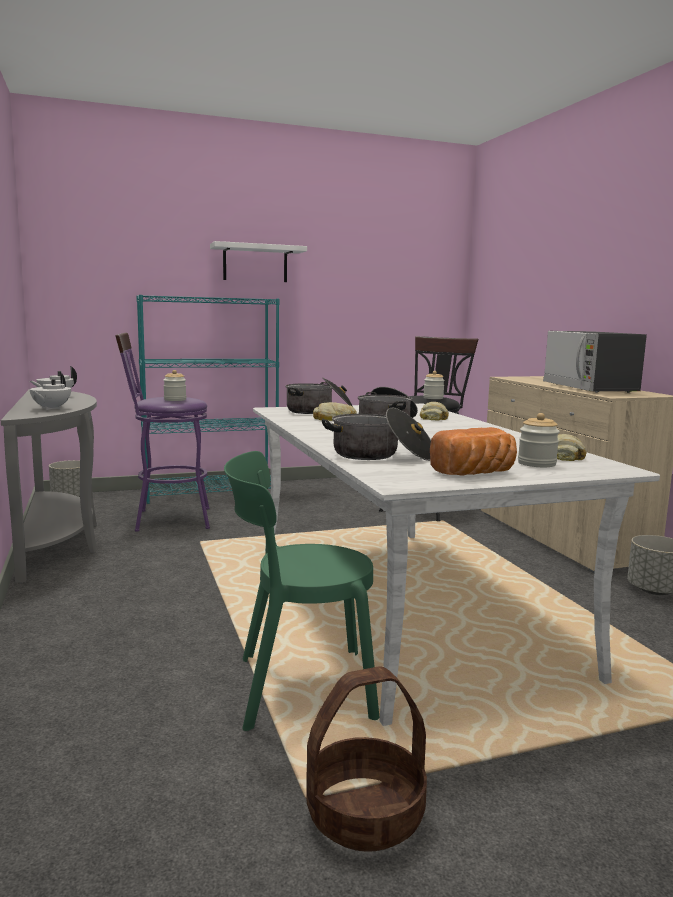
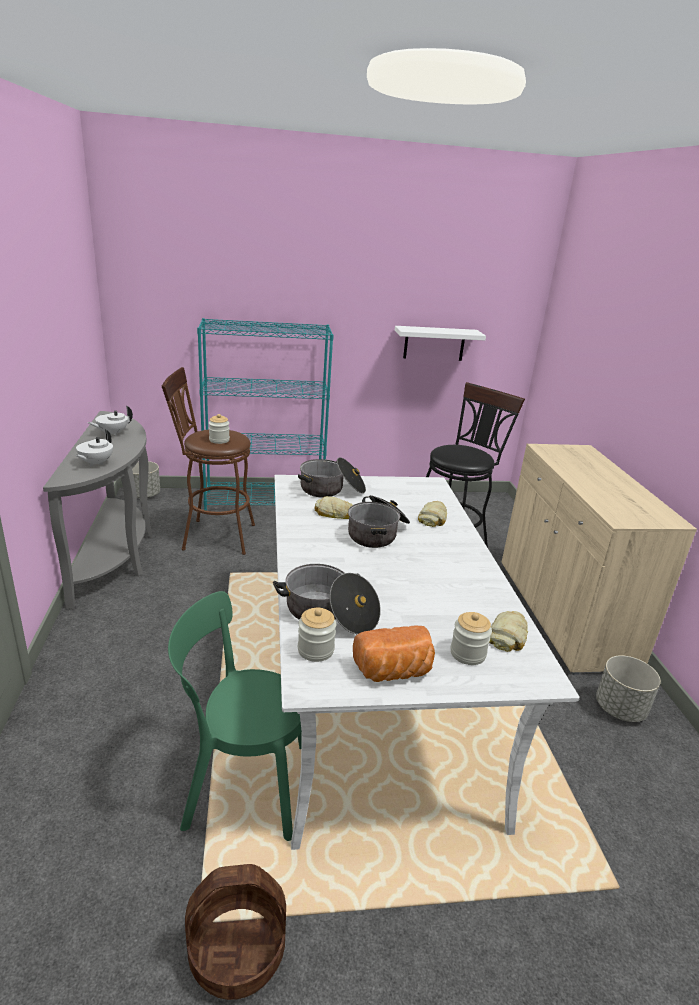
camera: 10 degrees right, 15 degrees up
(165, 519) = (212, 536): purple stool -> brown stool
(255, 263) = (319, 287): white shelf -> white shelf (434, 343)
(433, 398) = (467, 456): jar -> jar (315, 650)
(589, 388) = (610, 492): microwave -> none

